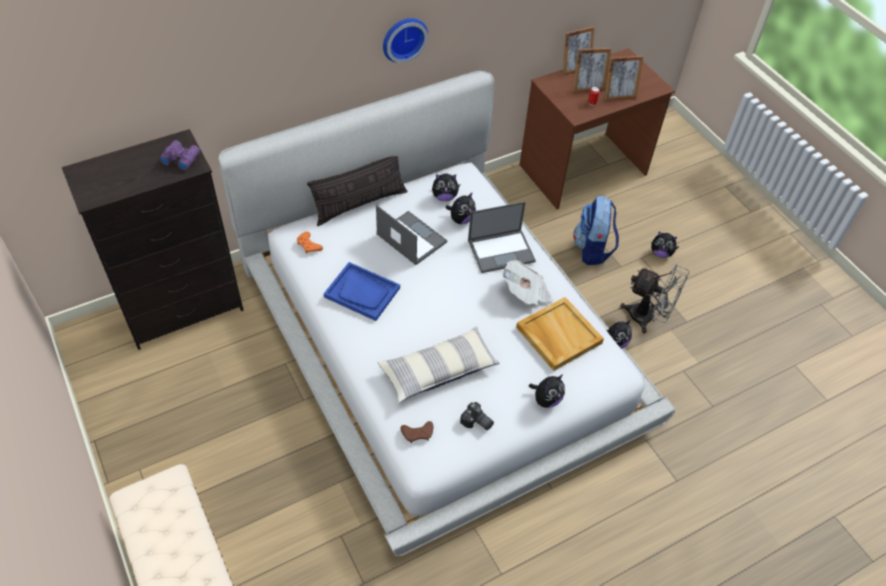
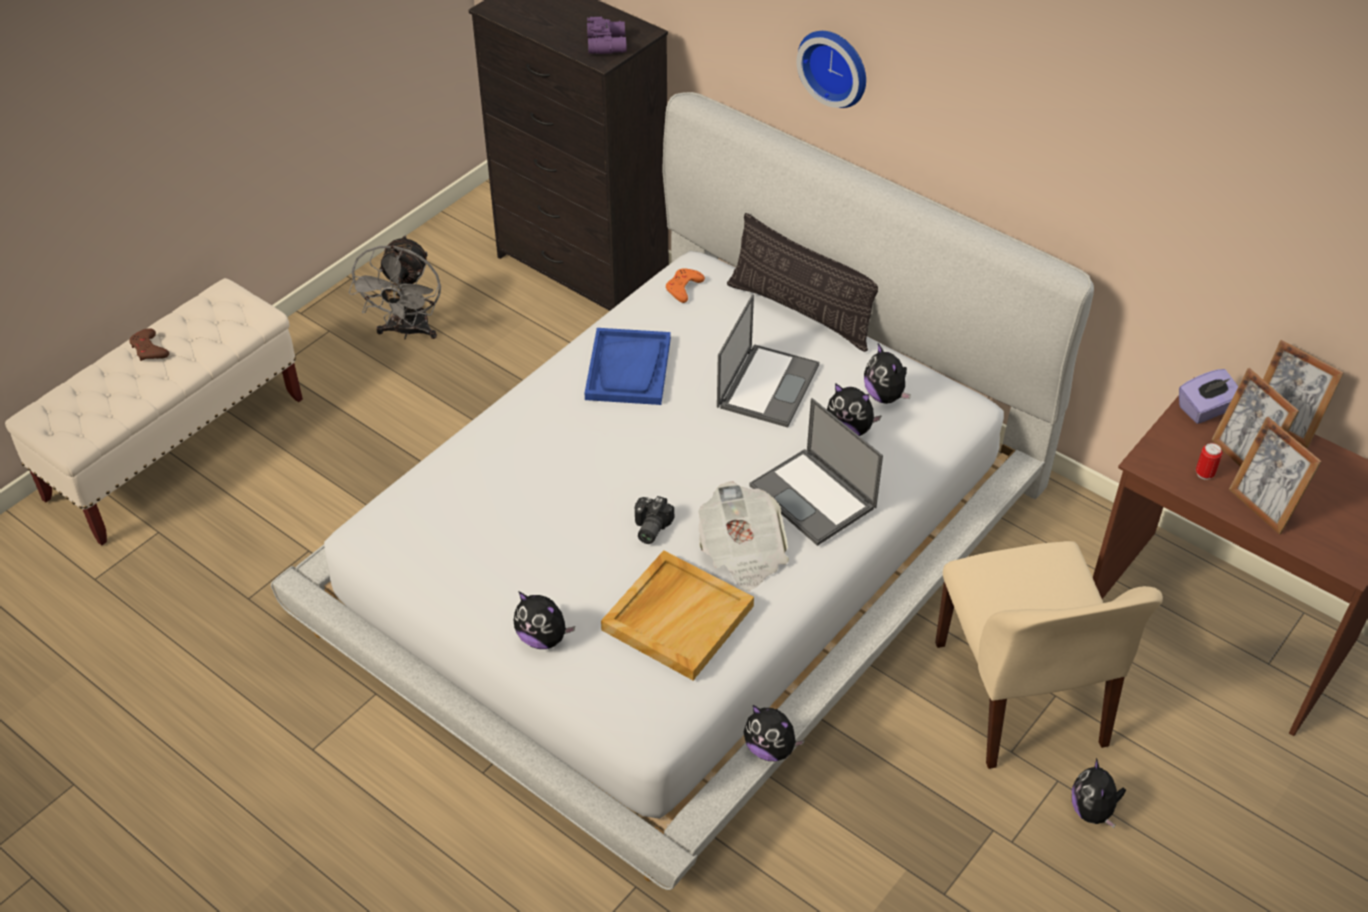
camera: 70 degrees right, 5 degrees down
(403, 38) = (985, 123): wall clock -> wall clock (836, 66)
(417, 433) = (413, 506): brown game controller -> brown game controller (149, 349)
(438, 370) = (532, 494): pillow -> none
(476, 422) = (460, 565): camera -> camera (649, 528)
(553, 85) = (1206, 409): none -> purple tissue box
(592, 249) = (1021, 697): backpack -> beige chair
(647, 318) = (911, 826): grey fan -> grey fan (407, 331)

